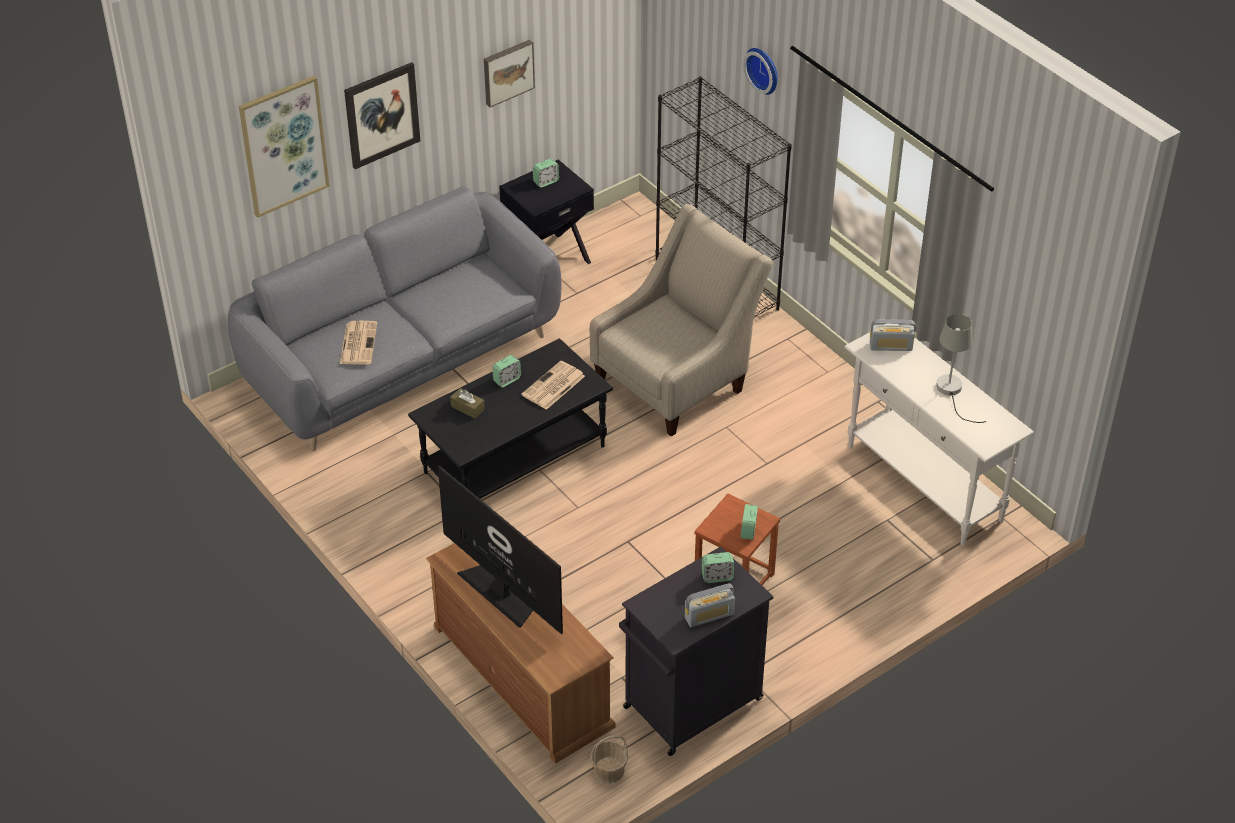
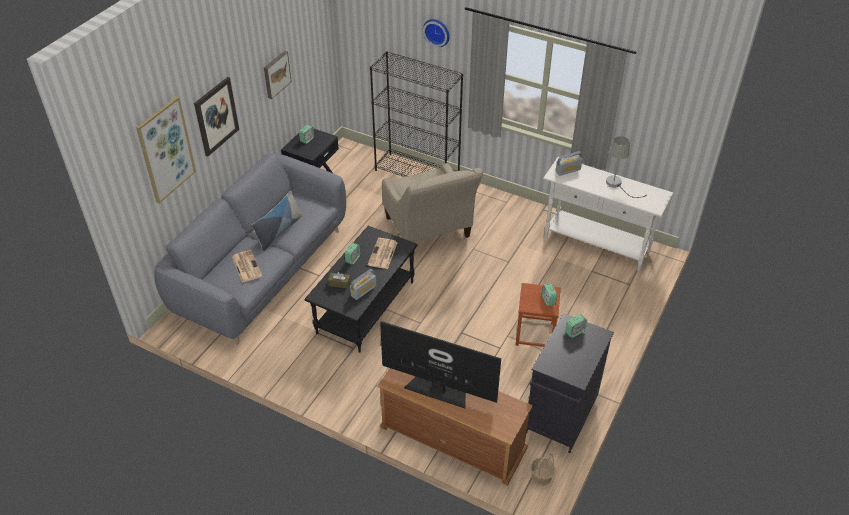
camera: 25 degrees left, 0 degrees up
(431, 307) = (279, 231): none -> pillow
(677, 380) = (429, 231): beige armchair -> beige armchair turned 135 degrees clockwise
(709, 616) = (587, 357): radio -> radio (363, 291)

